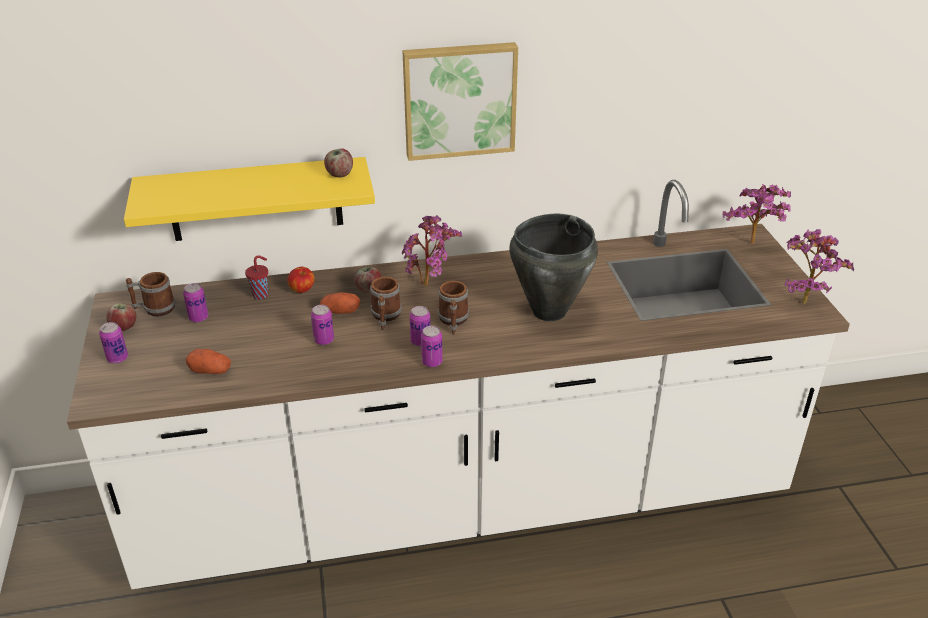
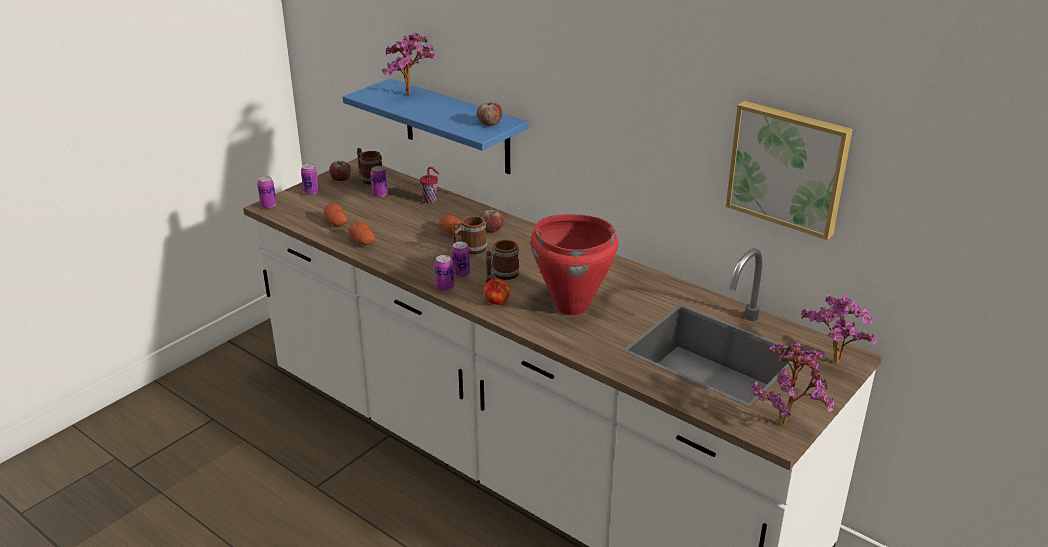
camera: 50 degrees right, 5 degrees down
(255, 199) = (457, 127): yellow shelf -> blue shelf
(275, 371) = (362, 241): none -> potato
(302, 290) = (456, 210): apple -> apple (497, 302)
(324, 340) = (414, 241): can -> can (268, 205)
(430, 285) = (531, 248): potted plant -> potted plant (411, 95)
(459, 99) = (598, 97): picture -> picture (788, 167)
(548, 311) = (571, 306): black cooking pot -> red cooking pot

